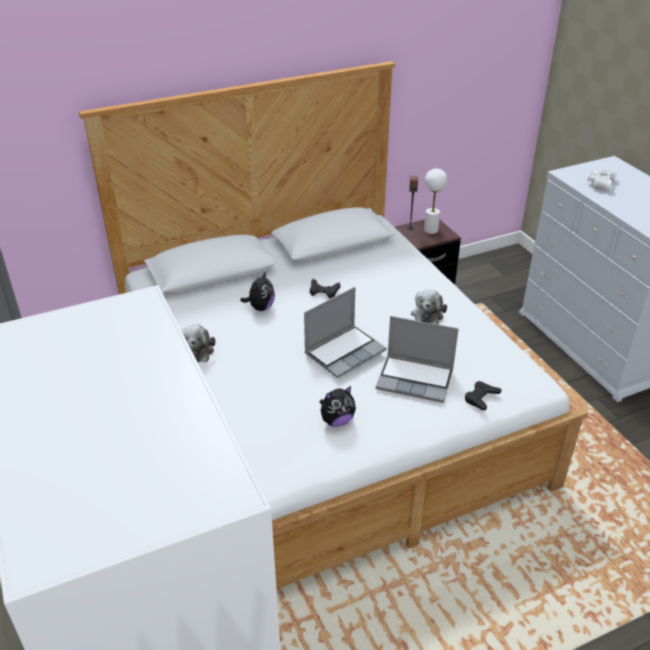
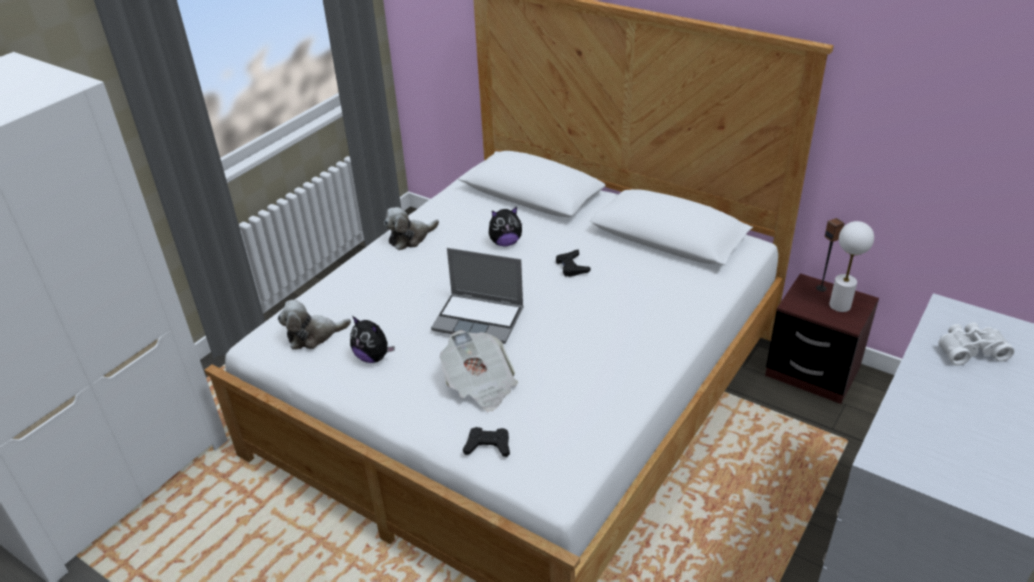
camera: 60 degrees right, 0 degrees up
(416, 379) = (480, 385): laptop -> newspaper
(427, 314) = (606, 351): plush toy -> plush toy (313, 336)

